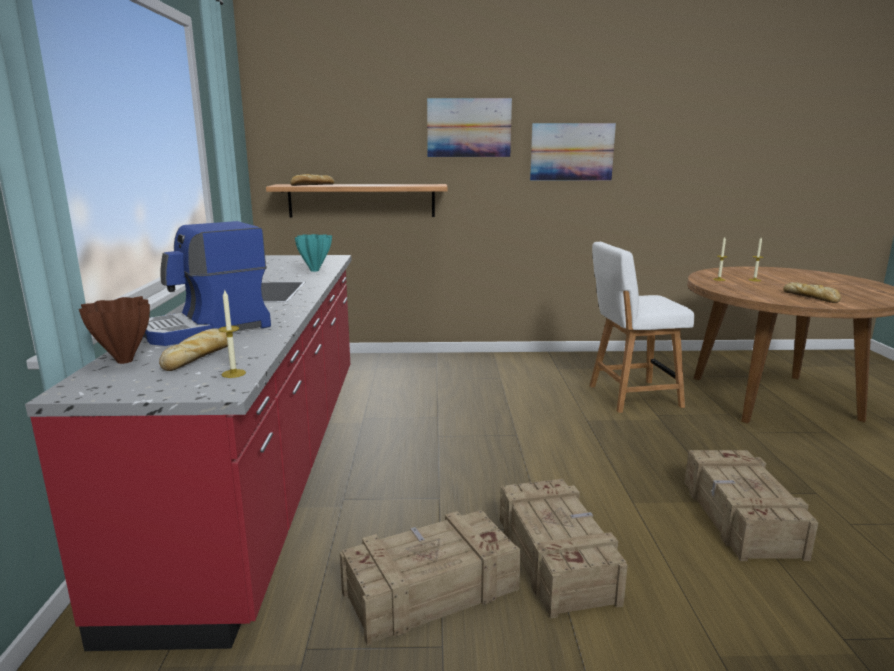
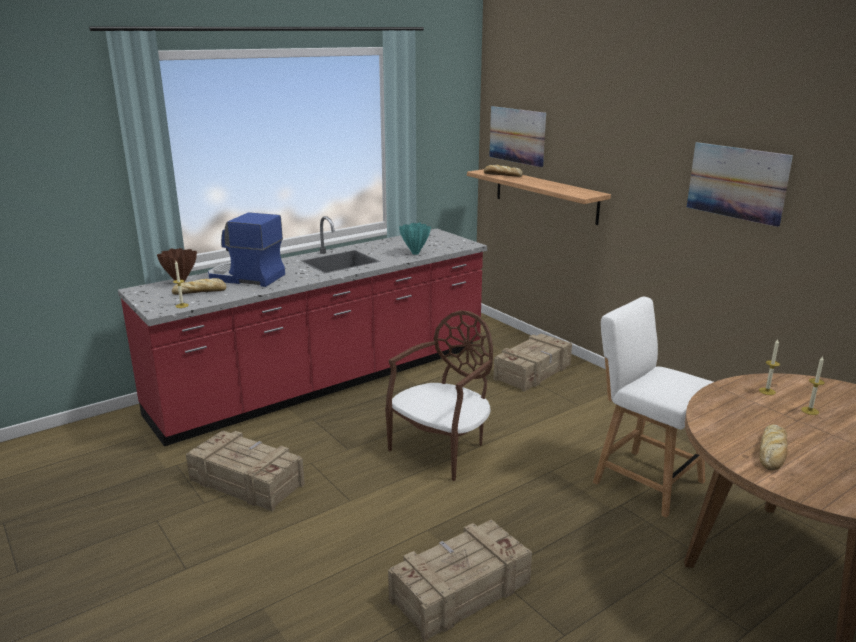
camera: 55 degrees right, 5 degrees up
(469, 128) = (636, 139): picture -> picture (517, 135)
(502, 450) = (442, 449): none -> brown chair
(556, 558) = (317, 515): crate -> crate (533, 372)

